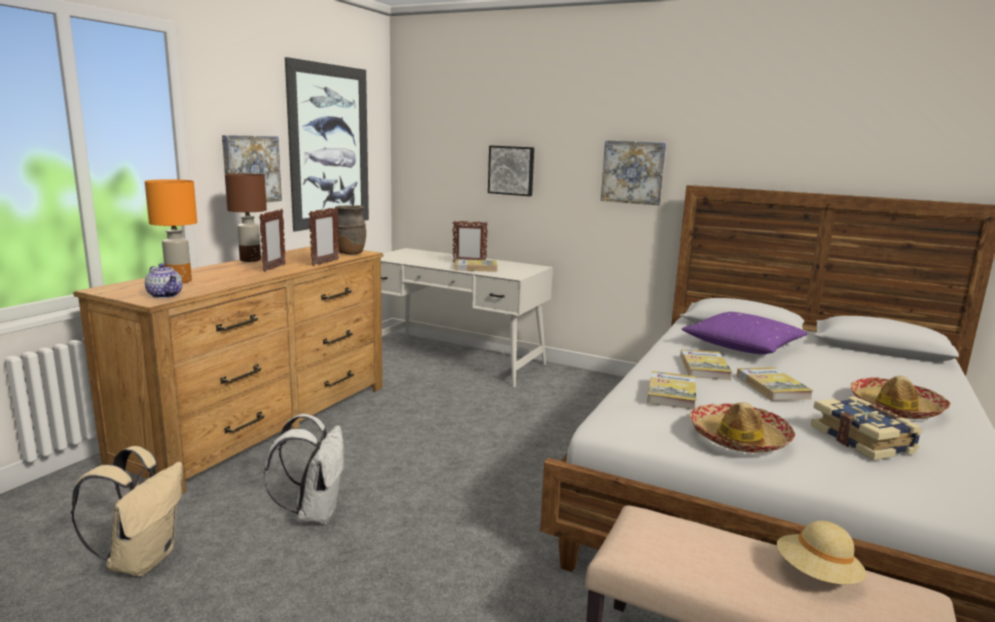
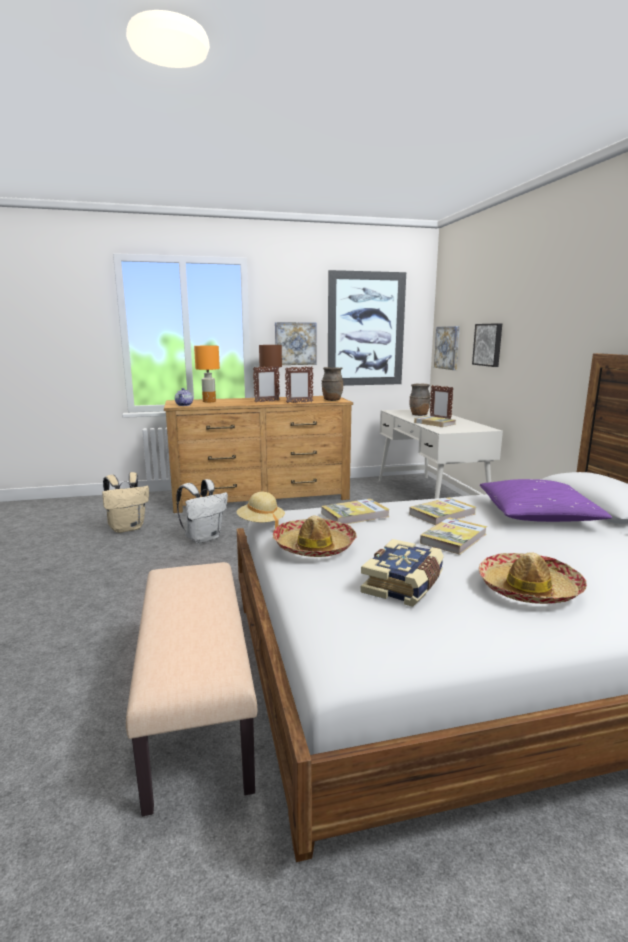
camera: 50 degrees right, 0 degrees up
(426, 259) = (419, 415): none -> brown vase
(633, 172) = (563, 342): picture -> picture (447, 347)
(817, 576) = (200, 627): beige hat -> beige hat (261, 523)

